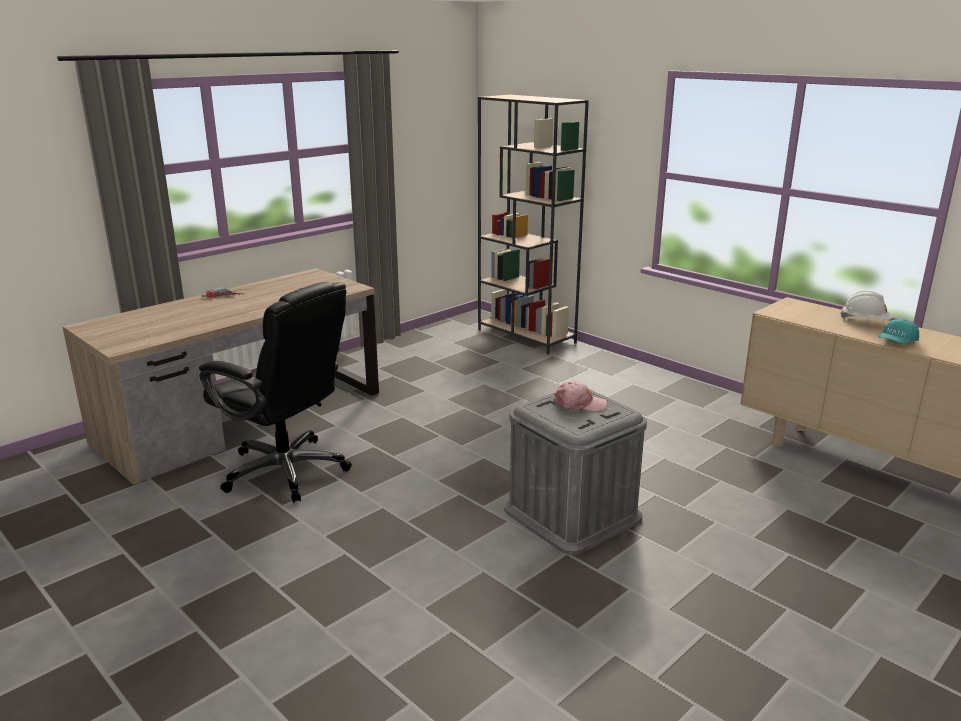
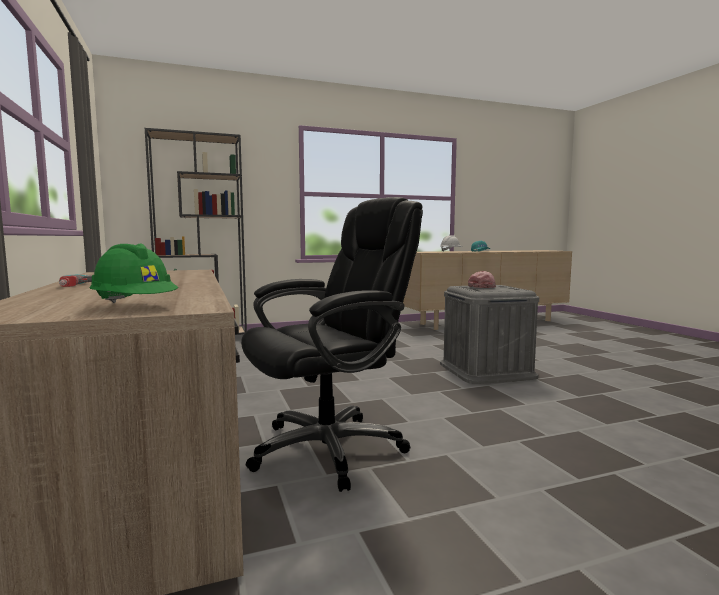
camera: 65 degrees left, 15 degrees down
(122, 336) = (135, 306): none -> green hard hat

